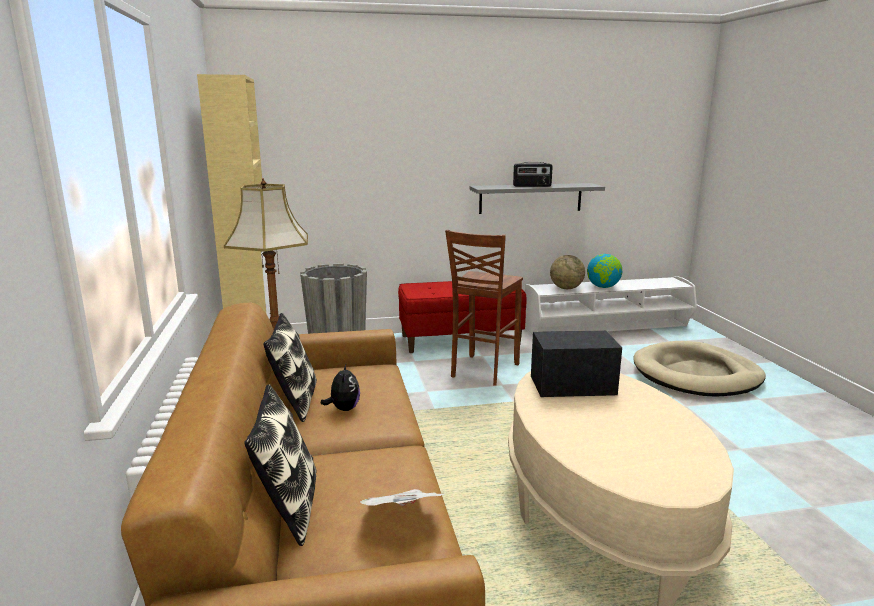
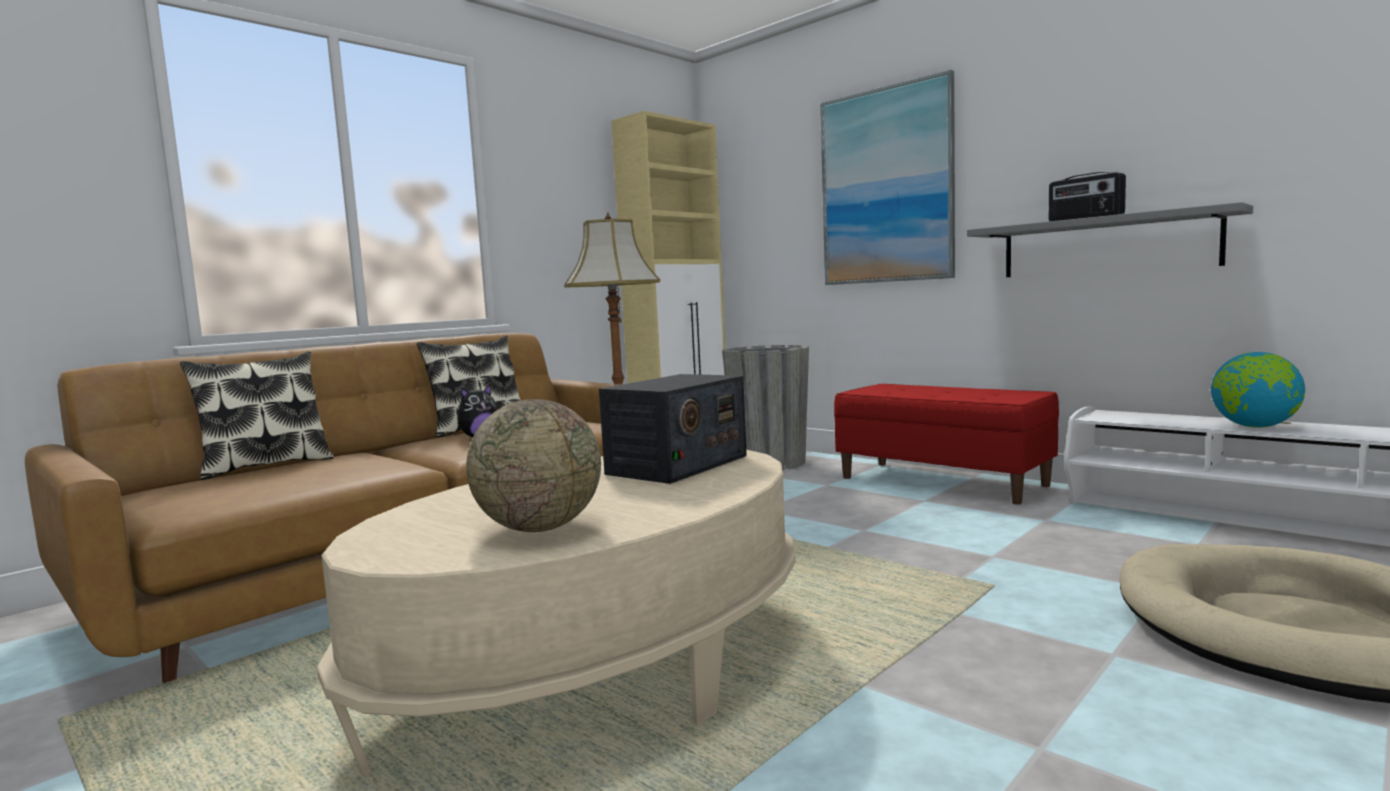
camera: 55 degrees right, 10 degrees down
(400, 149) = (886, 186): none -> picture
(403, 517) = (260, 488): newspaper -> none
(482, 371) = (879, 512): brown stool -> none
(566, 288) = (1159, 419): globe -> globe (539, 528)
(573, 385) = (677, 465): radio -> radio turned 75 degrees clockwise

